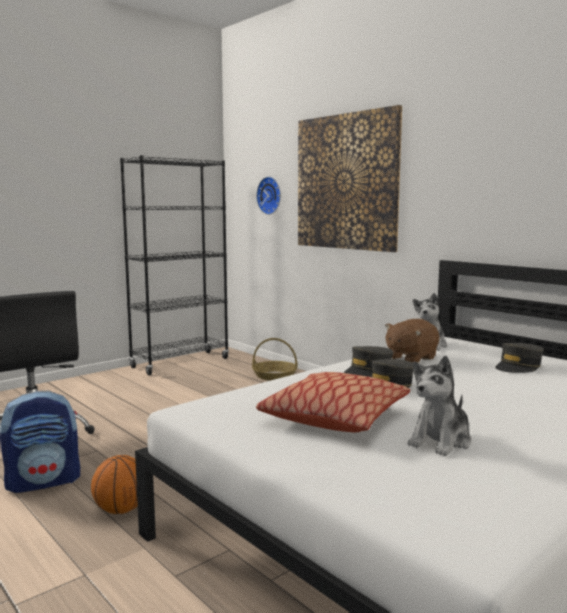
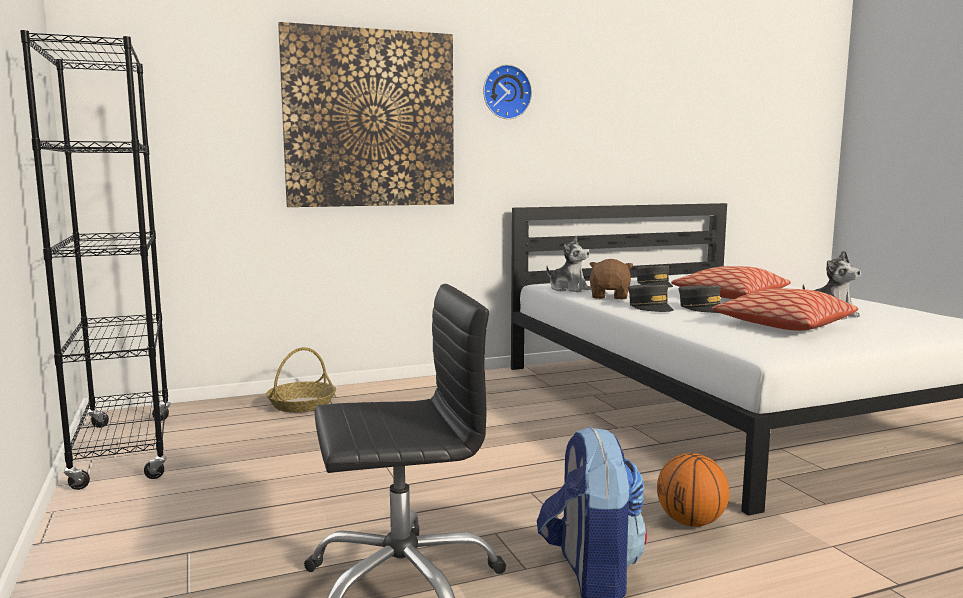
camera: 70 degrees left, 0 degrees up
(270, 195) = (208, 132): wall clock -> wall clock (506, 92)
(410, 358) = (610, 296): brown plush toy -> brown plush toy turned 150 degrees counterclockwise
(489, 394) = (729, 296): none -> pillow

